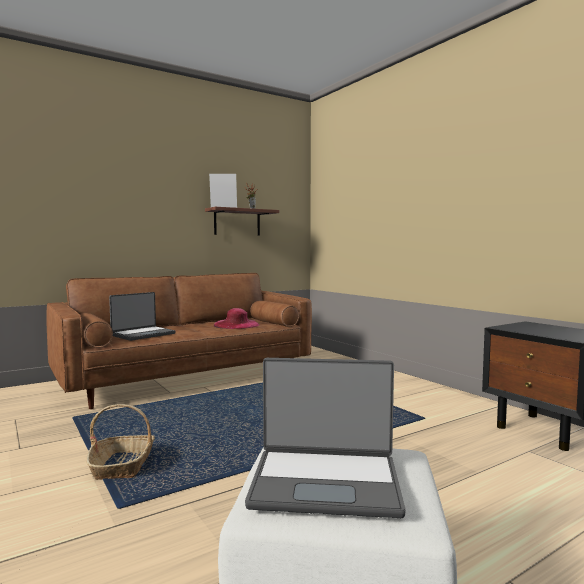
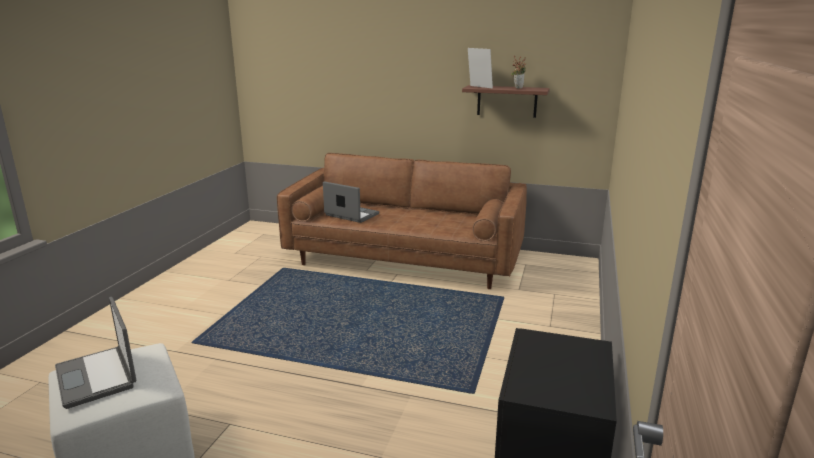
camera: 50 degrees right, 15 degrees up
(123, 465) = (239, 317): basket -> none
(143, 334) = (351, 215): laptop -> laptop turned 150 degrees counterclockwise
(236, 324) = (442, 223): pink hat -> none

